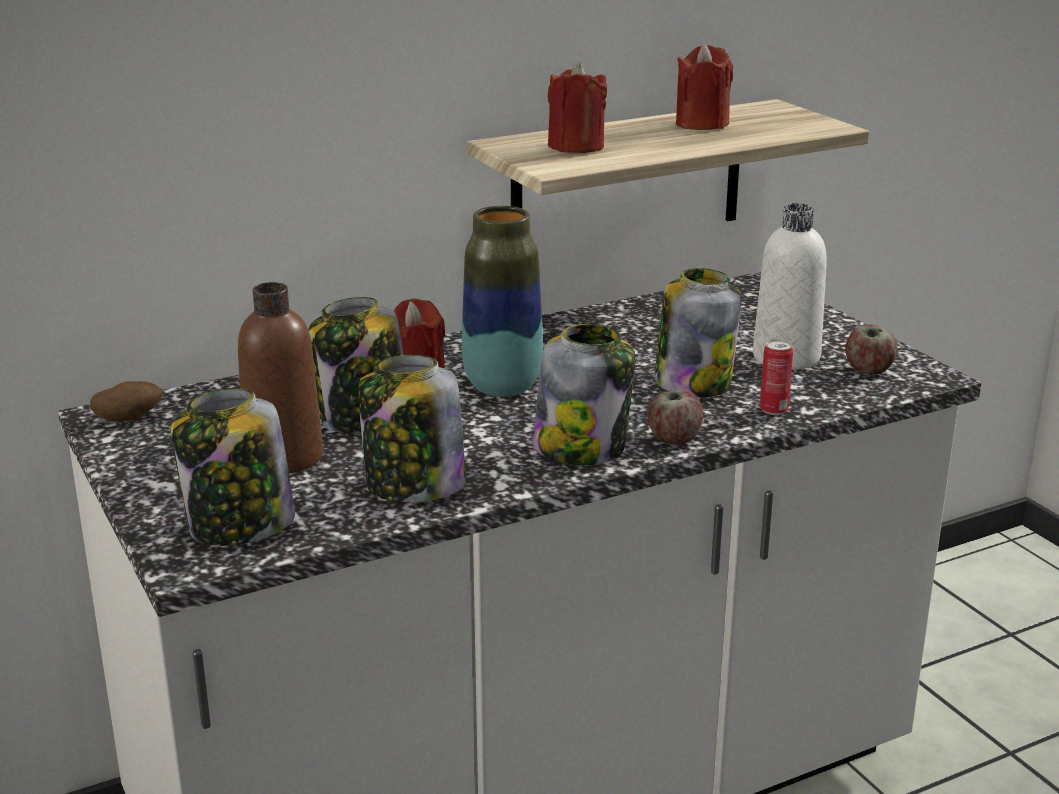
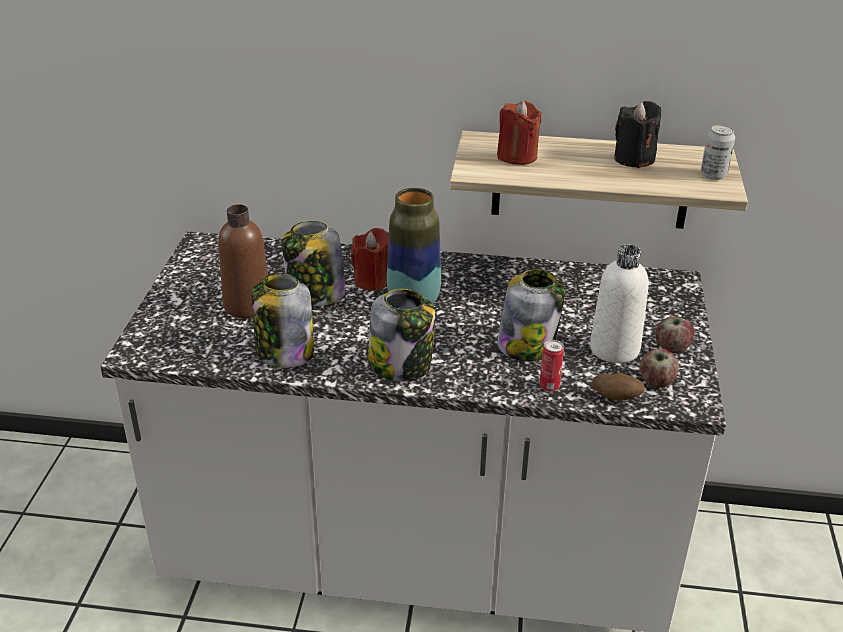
camera: 35 degrees right, 10 degrees up
(129, 420) = (208, 250): potato -> potato (616, 398)
(239, 526) = (178, 341): jar -> none
(673, 439) = (460, 381): apple -> apple (671, 347)
(702, 124) = (634, 159): red candle -> black candle
(801, 119) = (713, 175): none -> can

